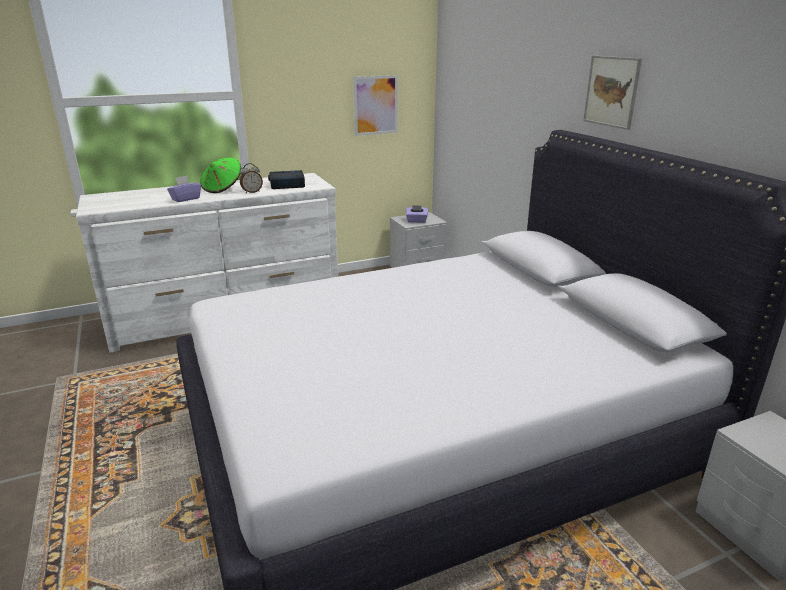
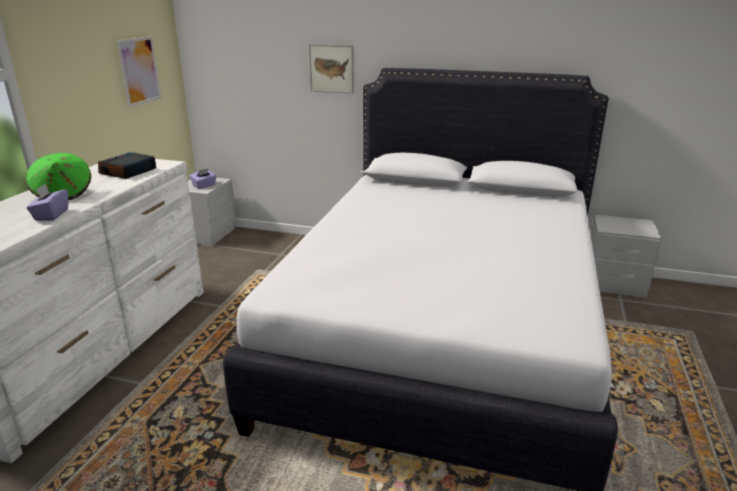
camera: 50 degrees left, 0 degrees up
(252, 192) = (112, 187): alarm clock -> none
(611, 91) = (430, 32): picture -> picture (331, 68)

